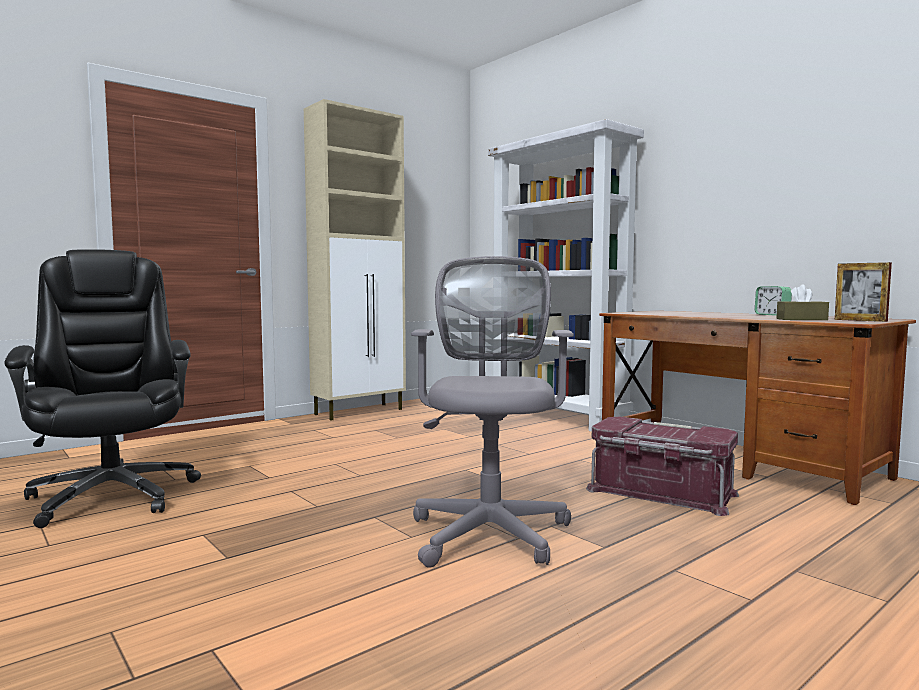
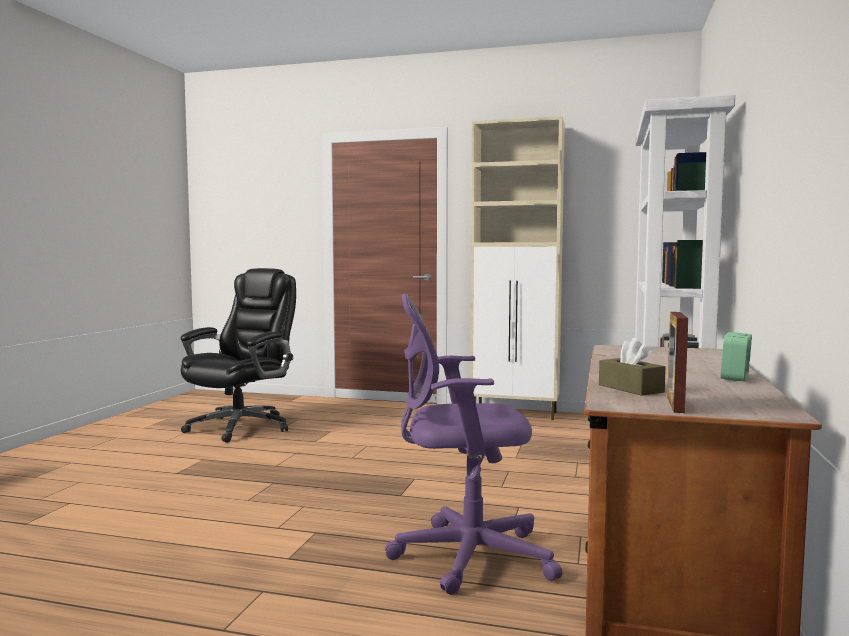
camera: 55 degrees right, 0 degrees up
(490, 531) = (282, 517): grey office chair -> none
(660, 492) = (464, 556): red storage box -> purple office chair

